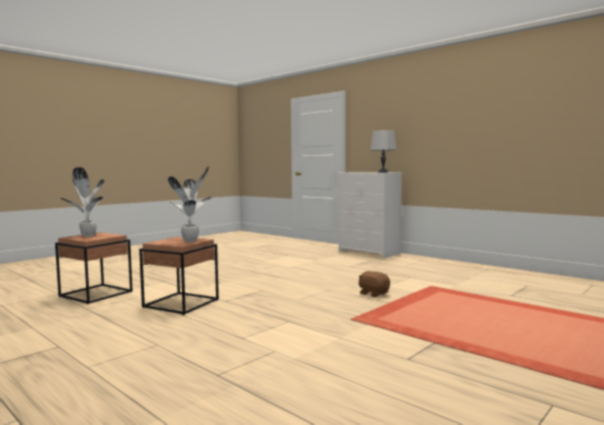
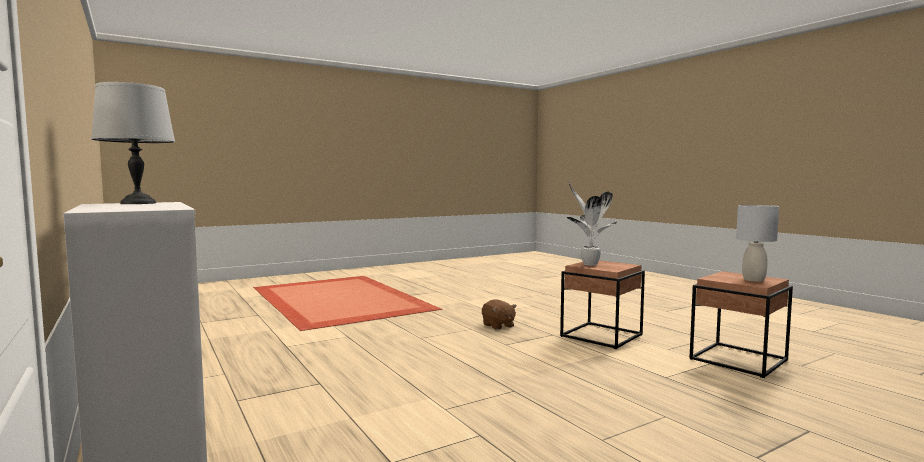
camera: 165 degrees left, 0 degrees up
(88, 236) = (754, 280): potted plant -> grey table lamp
(373, 293) = (381, 328): brown plush toy -> brown plush toy (498, 326)

